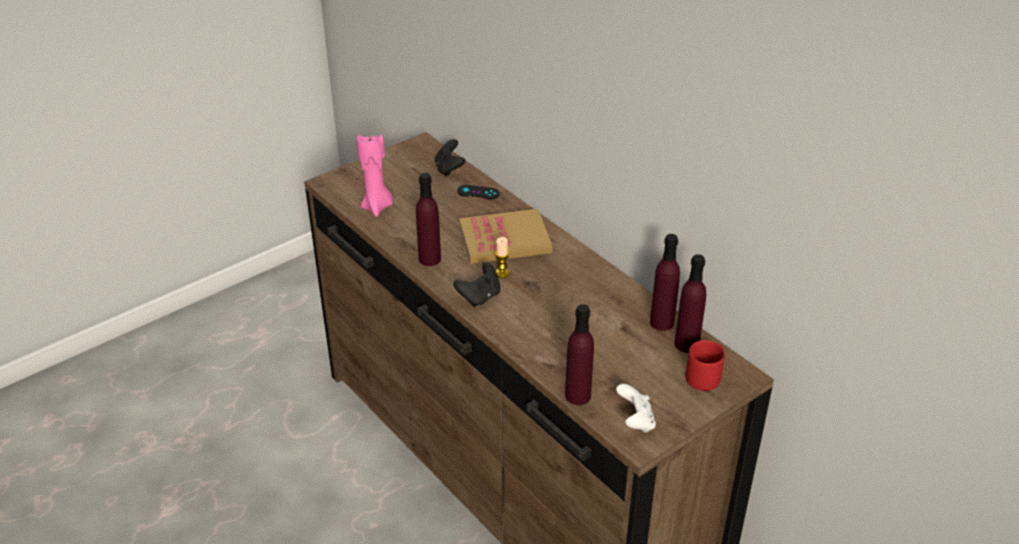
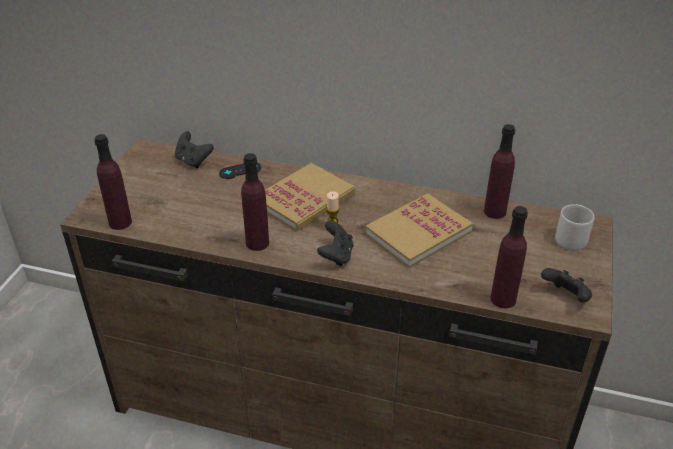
camera: 35 degrees left, 0 degrees up
(377, 207) = (160, 218): pink candle -> none
(569, 309) = (418, 233): none -> book
(635, 421) = (566, 297): white game controller -> black game controller
(686, 344) = (530, 219): purple bottle -> purple bottle (120, 222)
(705, 377) = (570, 238): red mug -> grey mug

